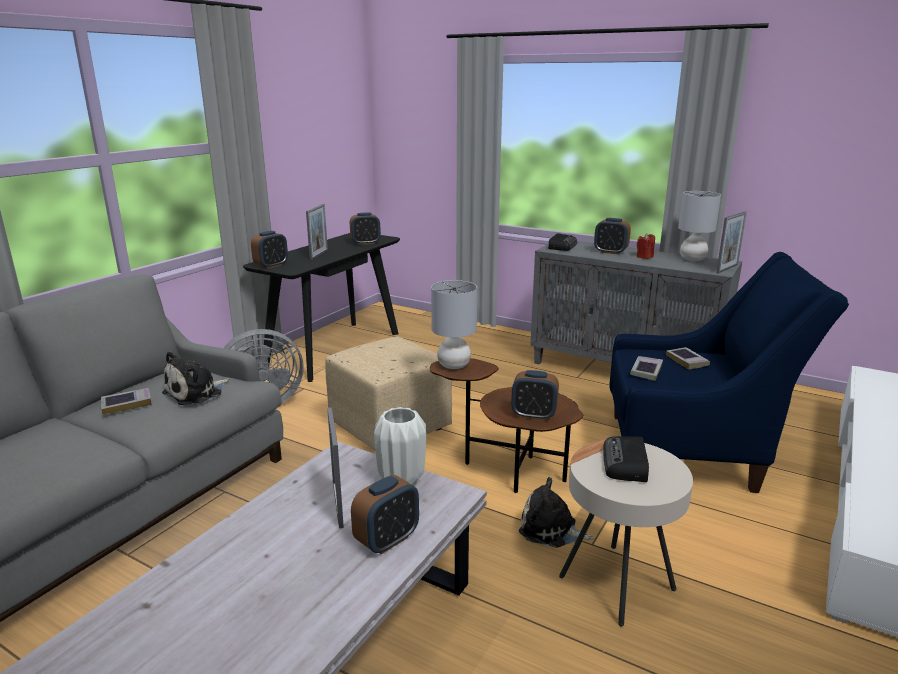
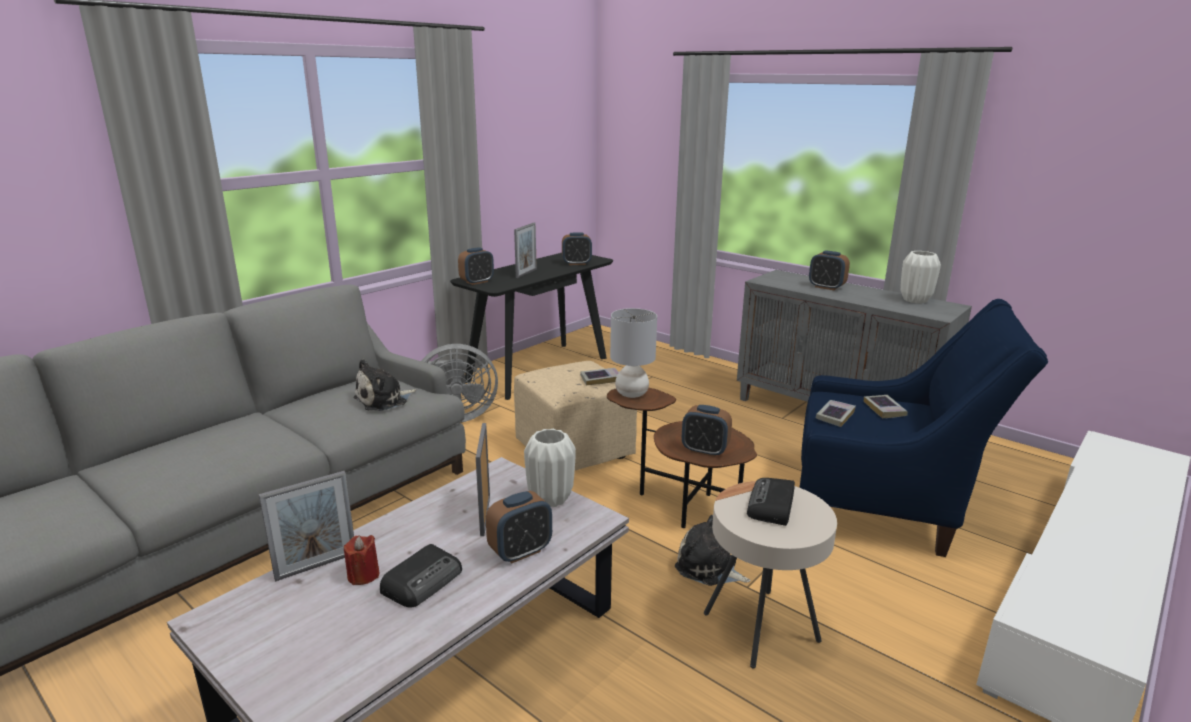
camera: 10 degrees right, 0 degrees up
(127, 404) = (320, 405): book -> book (600, 379)
(562, 246) = (776, 278): radio -> radio (423, 580)
(644, 257) = (862, 294): red candle -> red candle (363, 575)
(692, 259) = (914, 300): grey table lamp -> white vase
(727, 268) = (949, 313): picture frame -> picture frame (316, 566)

